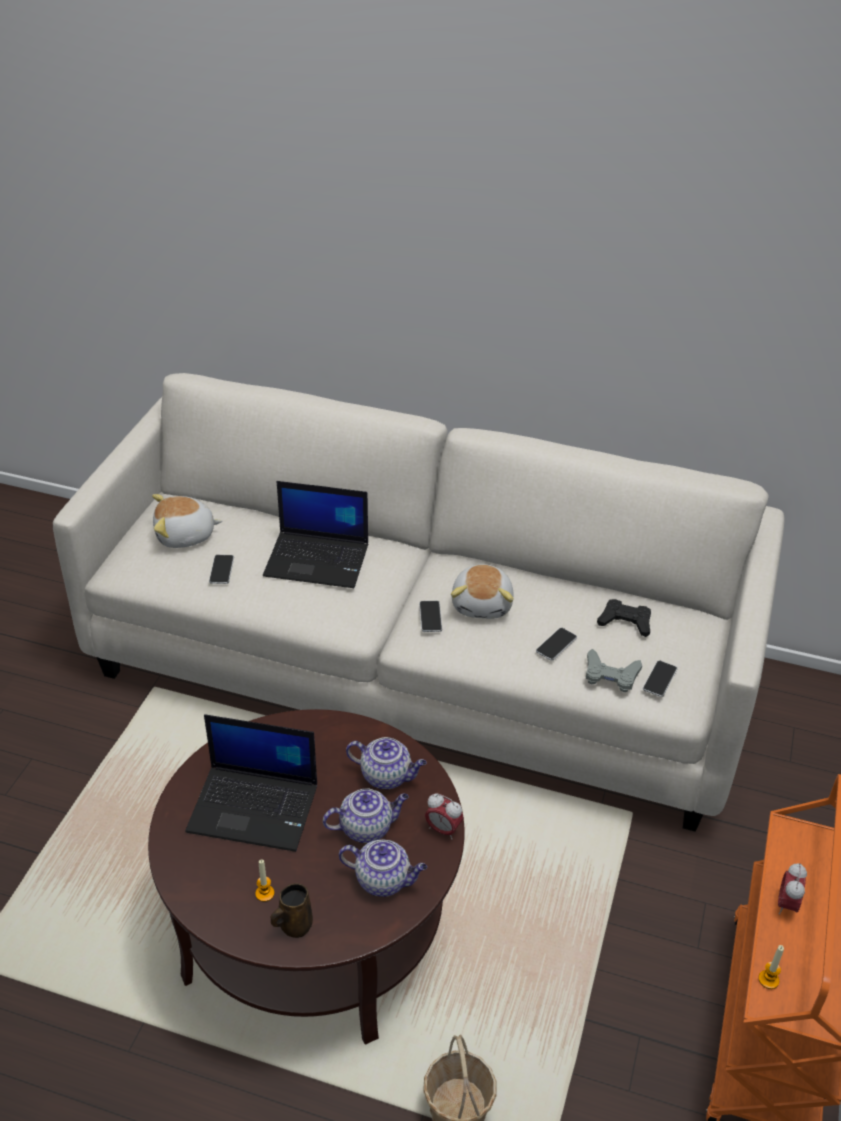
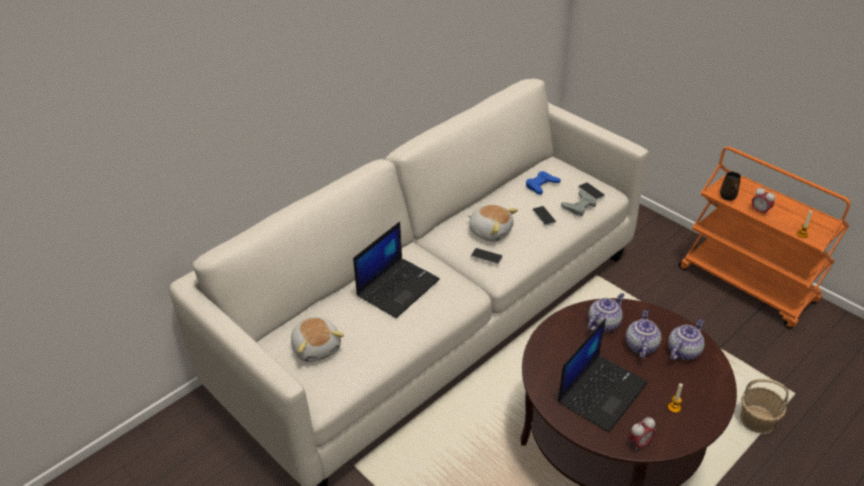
camera: 60 degrees left, 0 degrees up
(185, 536) = (317, 347): plush toy -> plush toy turned 45 degrees counterclockwise
(221, 570) = (371, 338): phone -> none
(294, 926) = (703, 401): brown mug -> brown mug (728, 197)
(443, 830) = (656, 314): alarm clock -> alarm clock (639, 443)
(625, 622) = (541, 185): black game controller -> blue game controller

